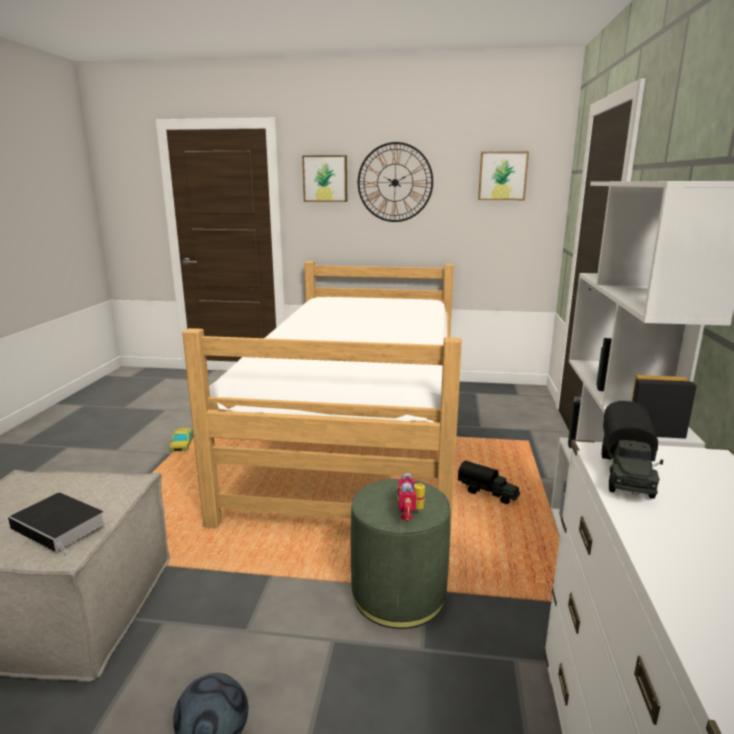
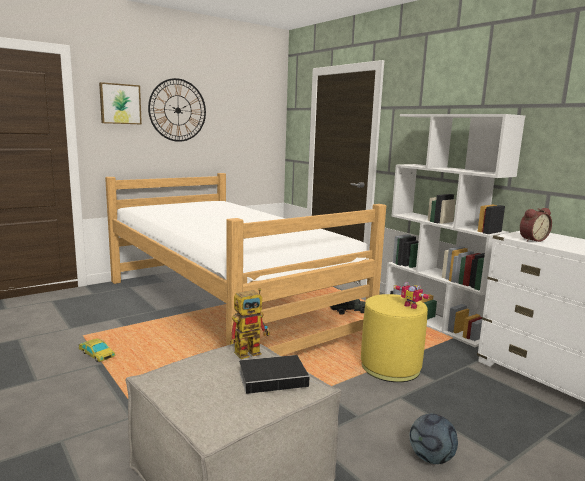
camera: 45 degrees left, 5 degrees down
(120, 488) = (251, 351): none -> toy robot
(398, 594) = (390, 367): green ottoman -> yellow ottoman
(502, 176) = (249, 109): picture -> none
(626, 473) = (531, 239): toy truck -> alarm clock

